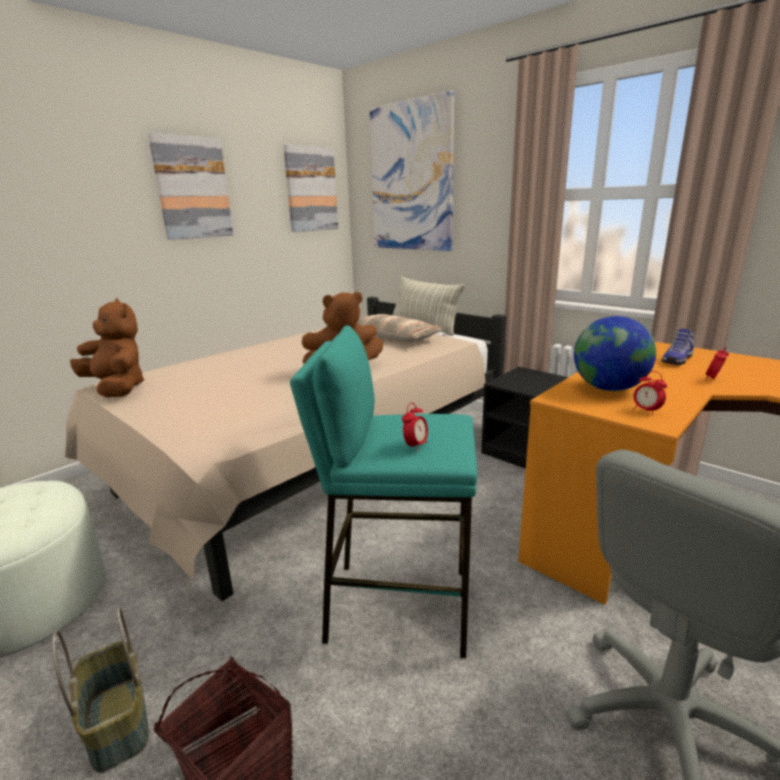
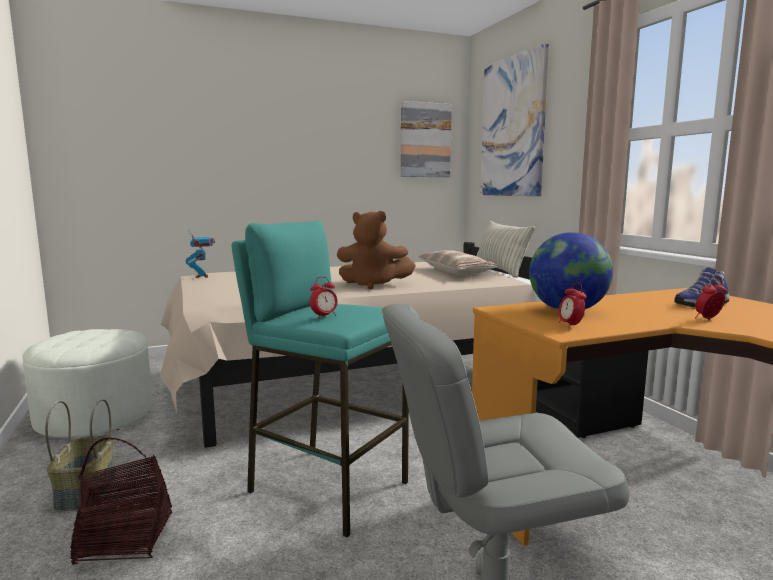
camera: 25 degrees right, 10 degrees down
(117, 388) = (202, 276): brown plush toy -> toy robot
(192, 188) = (312, 135): picture -> none

